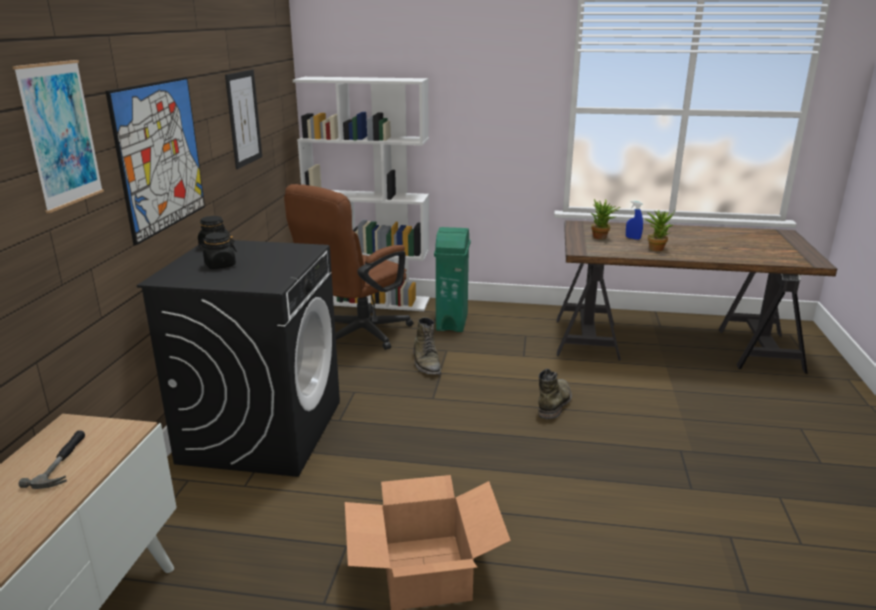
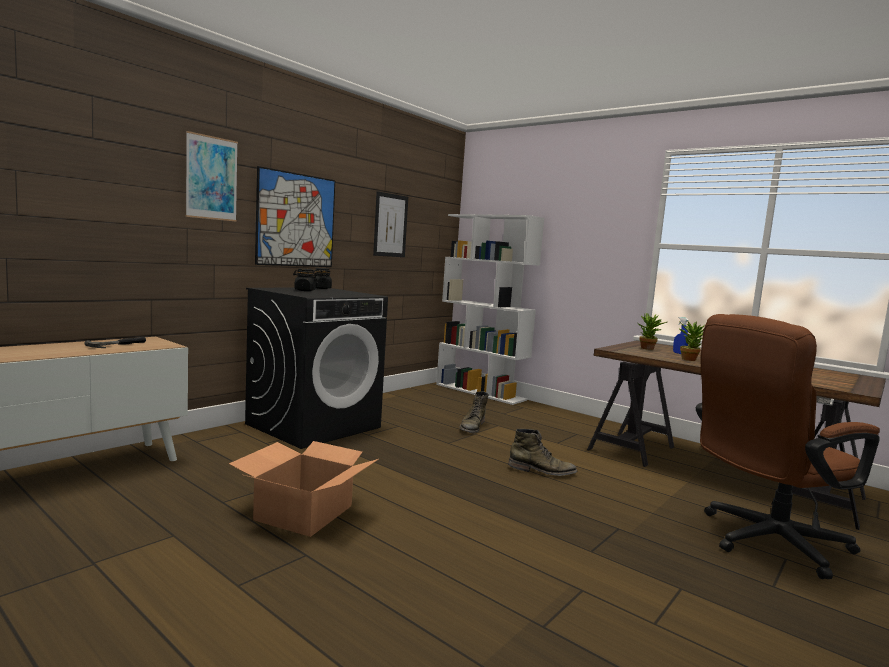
camera: 30 degrees right, 15 degrees down
(355, 335) = (443, 403): brown office chair -> brown office chair (764, 542)
(452, 322) = (526, 414): green trash can -> none
(554, 403) = (542, 471): green boot -> green boot turned 45 degrees clockwise

